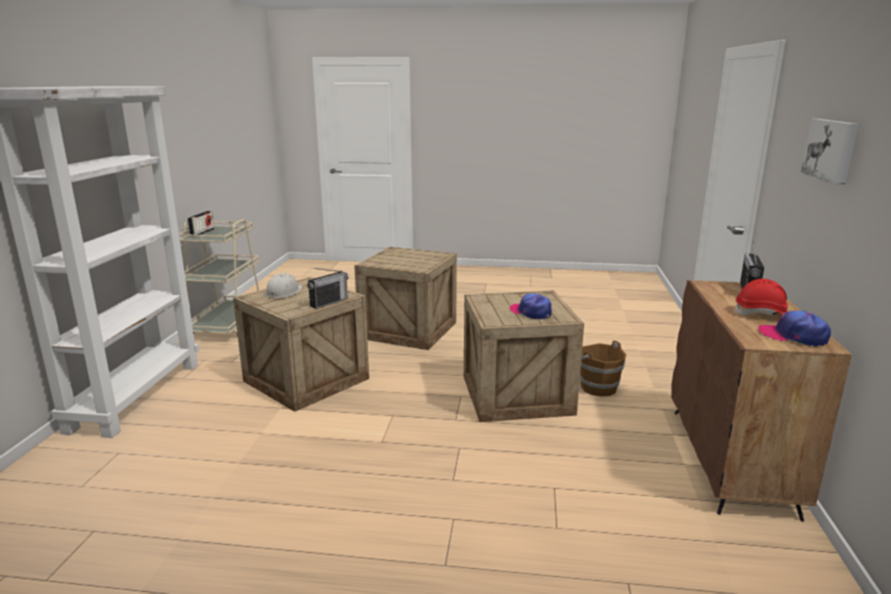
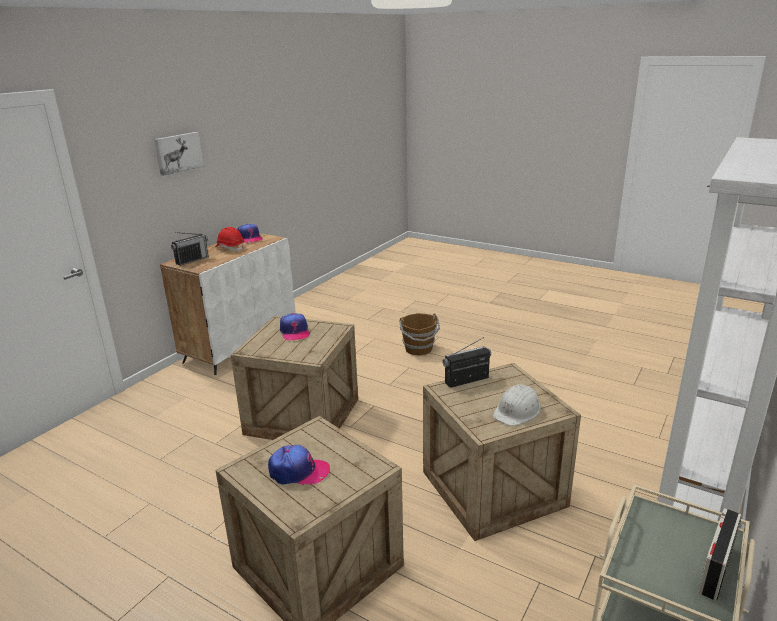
camera: 155 degrees left, 5 degrees up
(411, 257) = (298, 471): none -> cap
(597, 387) = (229, 407): brown bucket -> brown bucket (419, 349)
(731, 460) = (240, 344): brown cabinet -> white cabinet

